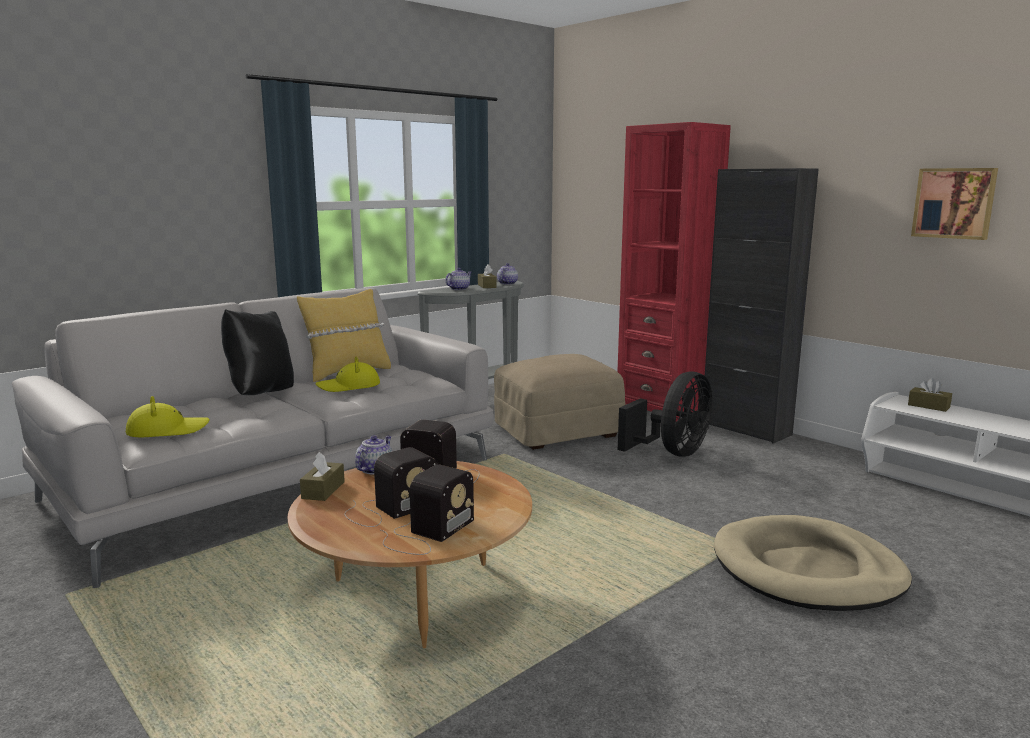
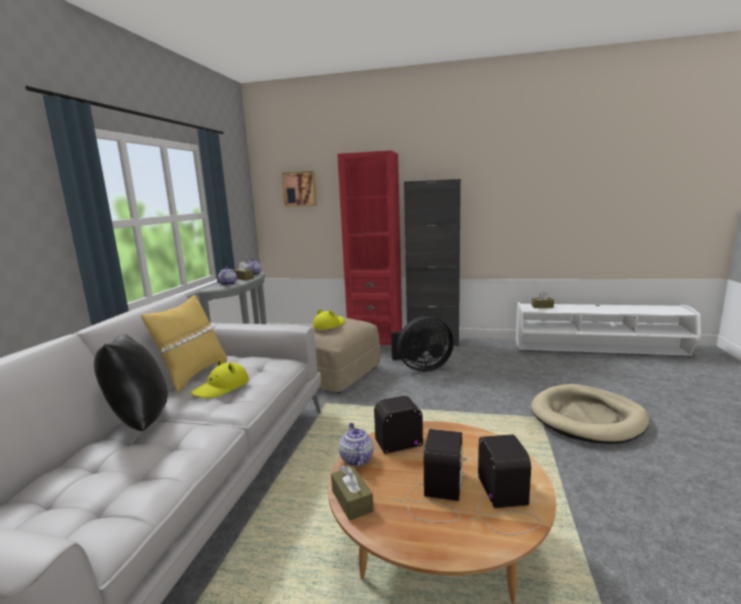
camera: 35 degrees left, 0 degrees up
(167, 430) = (102, 508): yellow hat -> yellow hat (329, 325)
(673, 453) = (421, 368): black fan -> black fan turned 75 degrees clockwise
(954, 203) = (539, 195): picture -> picture (300, 189)

